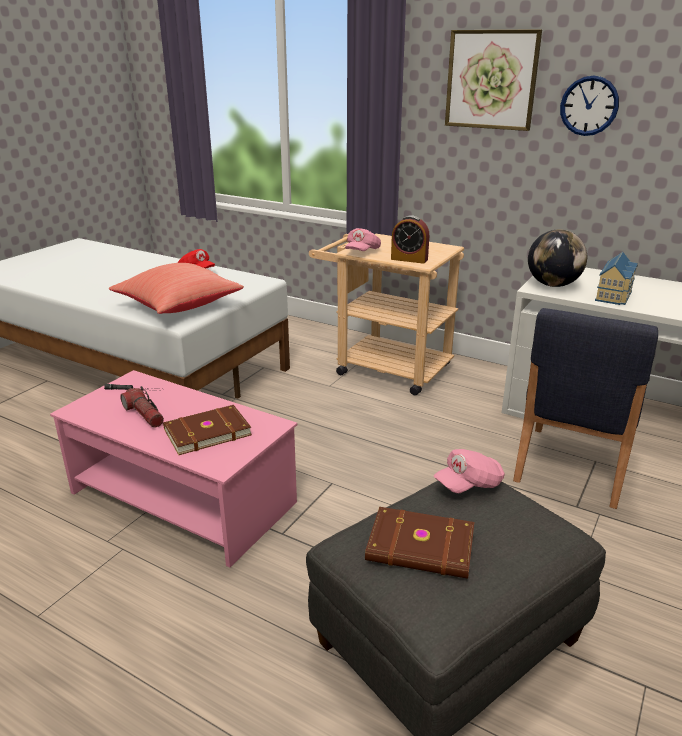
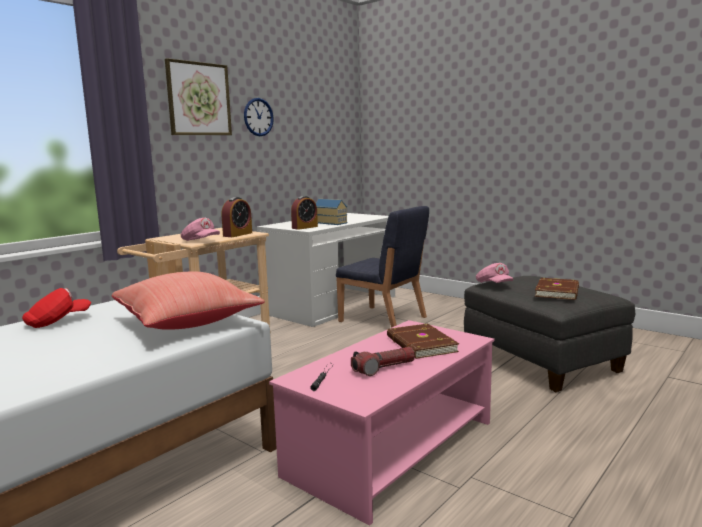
camera: 80 degrees left, 15 degrees down
(553, 285) = (304, 227): globe -> alarm clock

